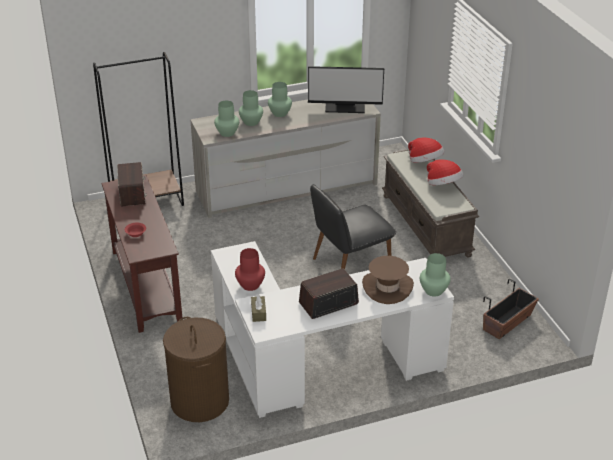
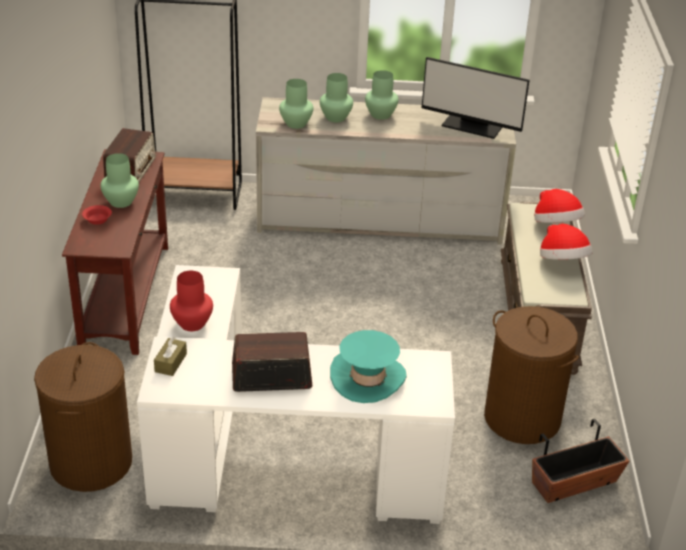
camera: 20 degrees right, 0 degrees up
(351, 263) = (403, 338): black chair -> none
(387, 287) = (368, 378): brown hat -> turquoise hat
(434, 291) = (431, 401): green vase -> green vase (121, 202)
(454, 293) = (521, 418): none -> brown laundry basket

